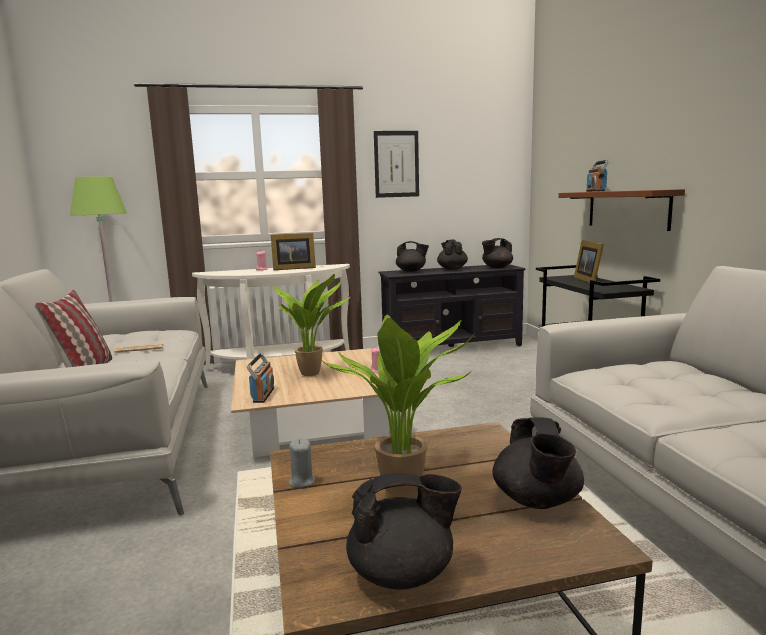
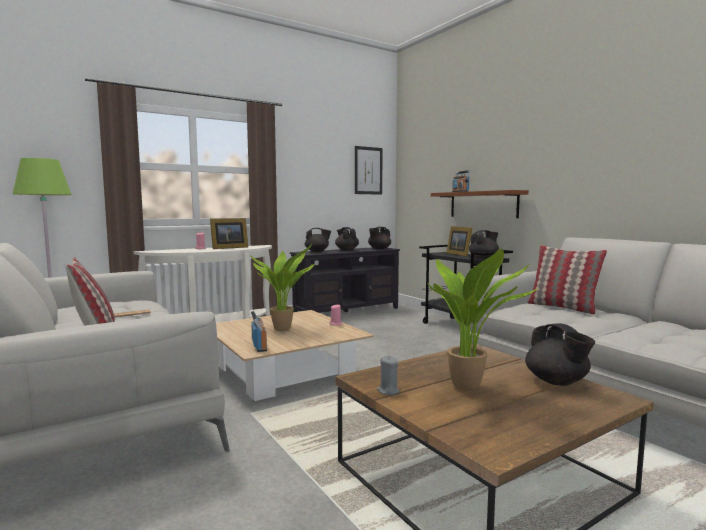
camera: 20 degrees left, 5 degrees down
(396, 164) = (304, 167): picture -> picture (368, 170)
(403, 574) = (529, 430): black teapot -> black teapot (483, 258)
(676, 376) = (562, 307): none -> pillow

